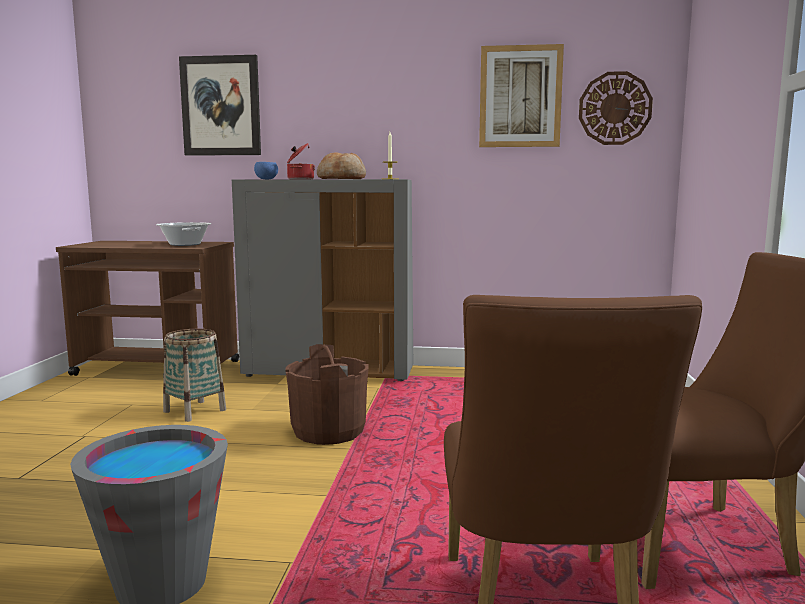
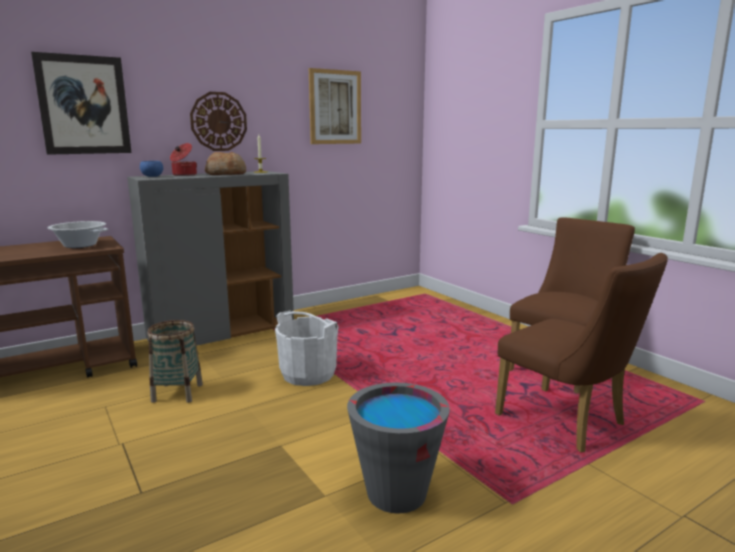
camera: 40 degrees left, 5 degrees up
(329, 431) = (308, 374): brown bucket -> white bucket
(615, 108) = (389, 117): wall clock -> wall clock (218, 121)

